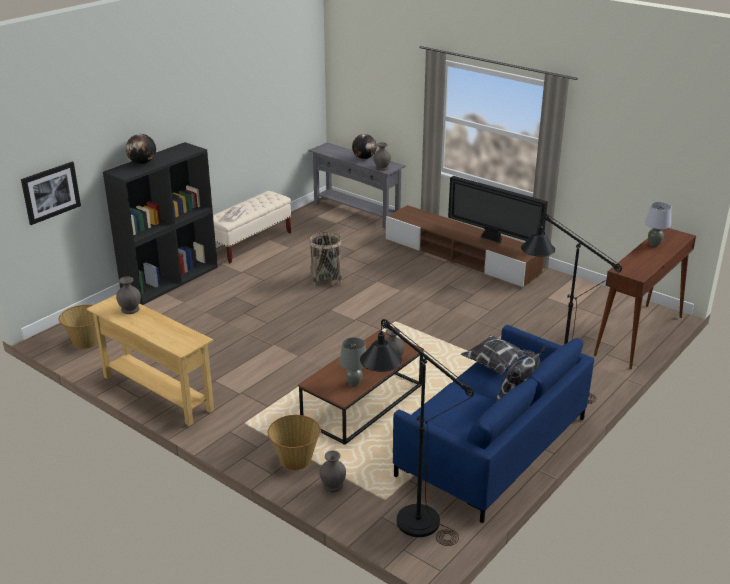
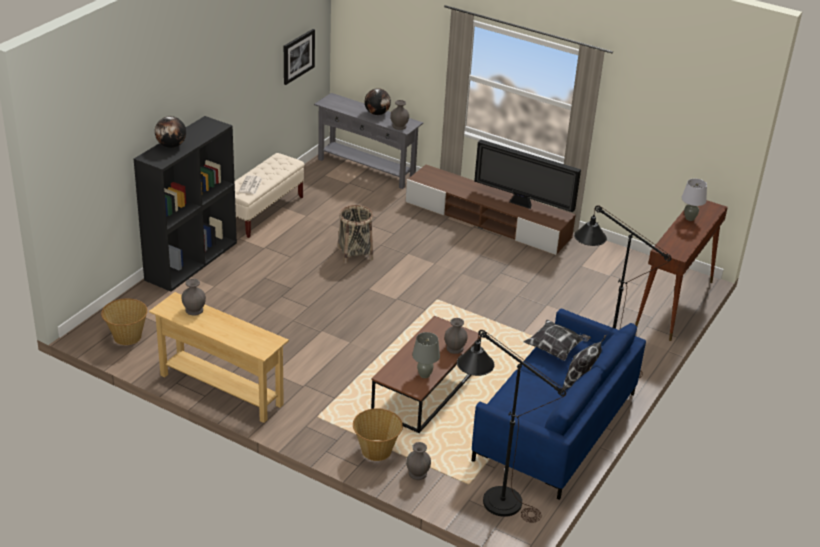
camera: 10 degrees left, 5 degrees up
(50, 192) = (88, 186): picture -> picture (298, 56)

